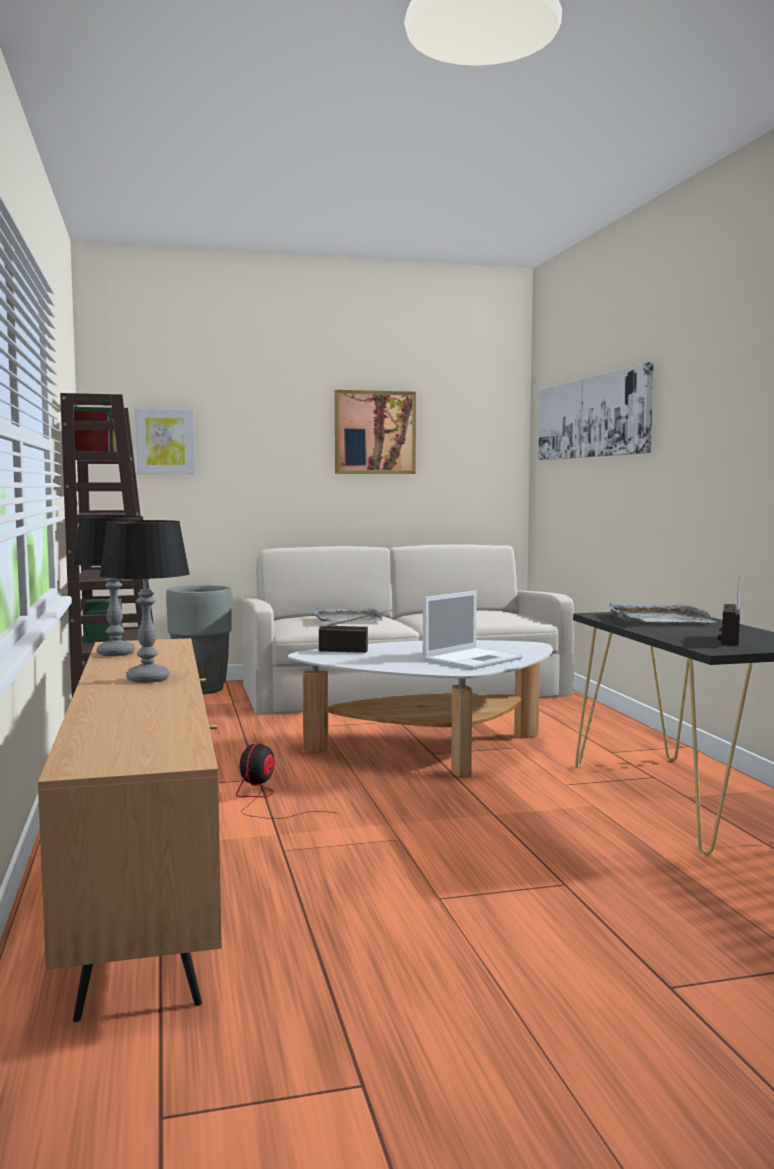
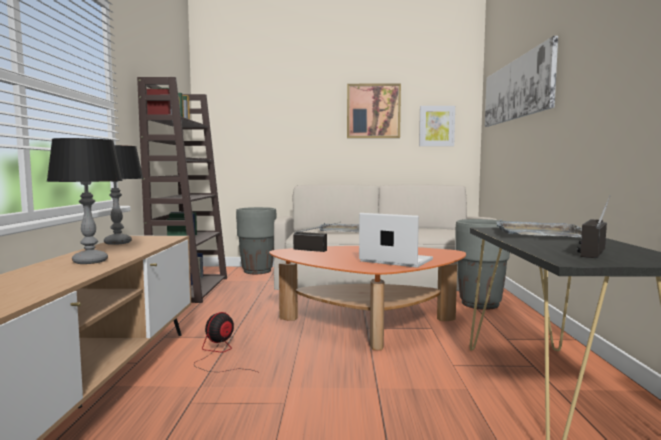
camera: 15 degrees right, 0 degrees up
(165, 441) = (241, 119): picture -> picture (436, 126)
(431, 750) = (368, 325): white coffee table -> orange coffee table
(473, 659) = (394, 260): laptop -> laptop turned 120 degrees counterclockwise
(558, 714) = (480, 304): none -> grey planter

